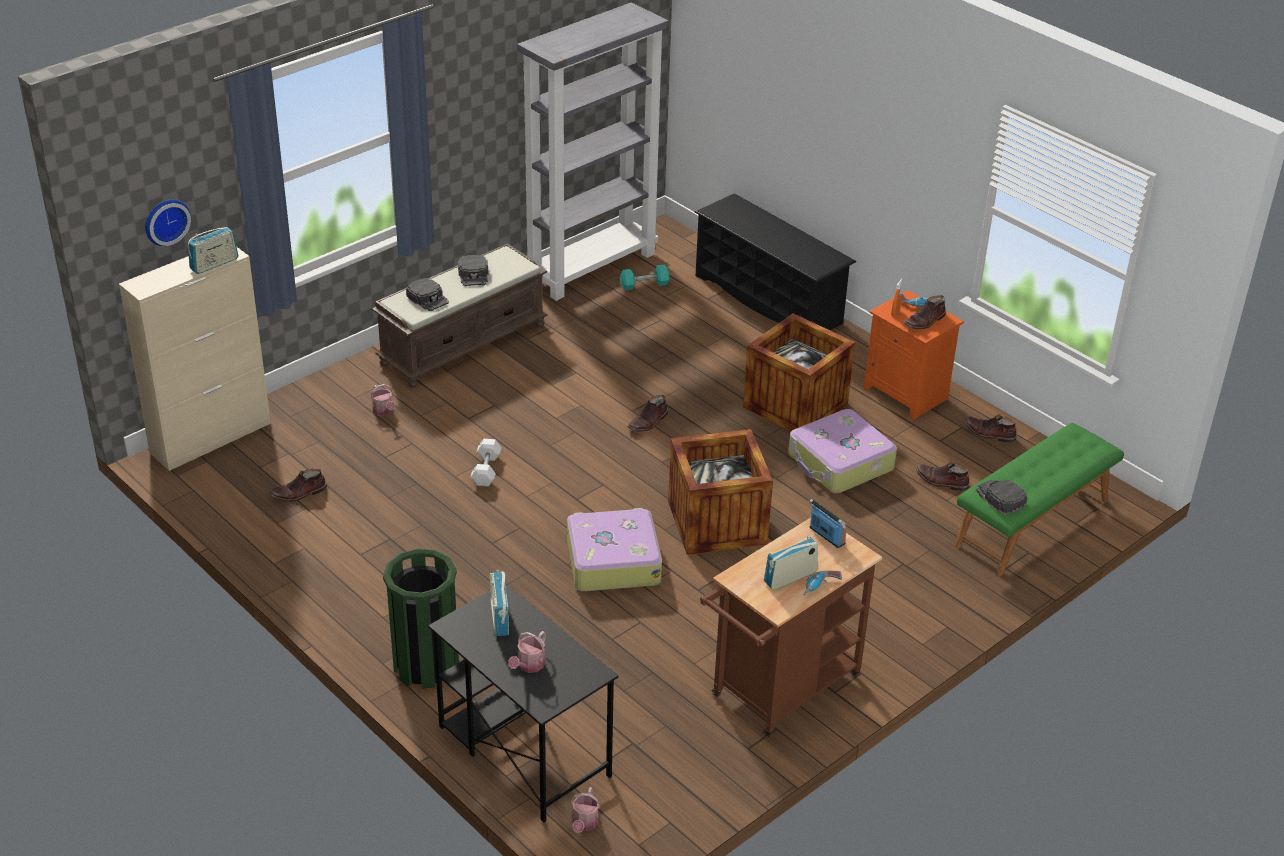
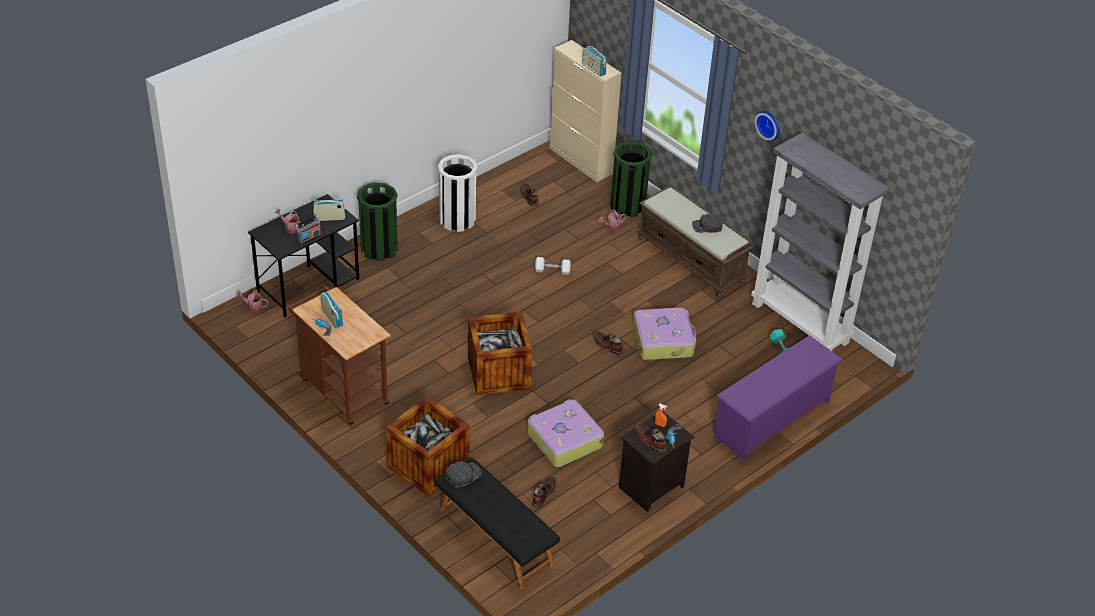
camera: 90 degrees right, 5 degrees up
(165, 220) = (601, 33): wall clock -> wall clock (769, 124)
(335, 395) = (627, 206): none -> green trash can
(352, 572) = (457, 220): none -> white trash can
(428, 298) = (675, 206): black cap -> none
(612, 561) = (463, 323): suitcase -> suitcase (663, 340)
(769, 299) = (772, 419): black shoe rack -> purple shoe rack
(795, 405) = (632, 422): crate -> crate (428, 465)
(826, 536) = (367, 336): radio -> radio (309, 238)
(907, 394) = (651, 488): orange nightstand -> black nightstand
(989, 433) = (603, 530): brown boot -> none
(1033, 523) = (495, 539): green bench -> black bench

